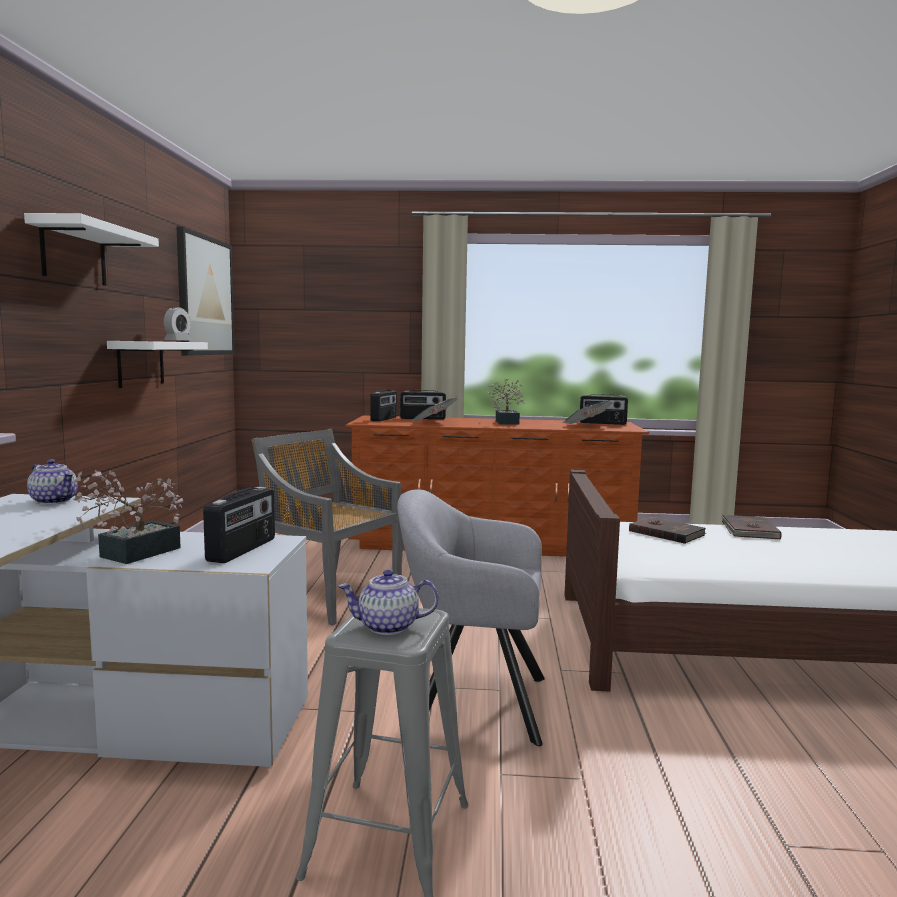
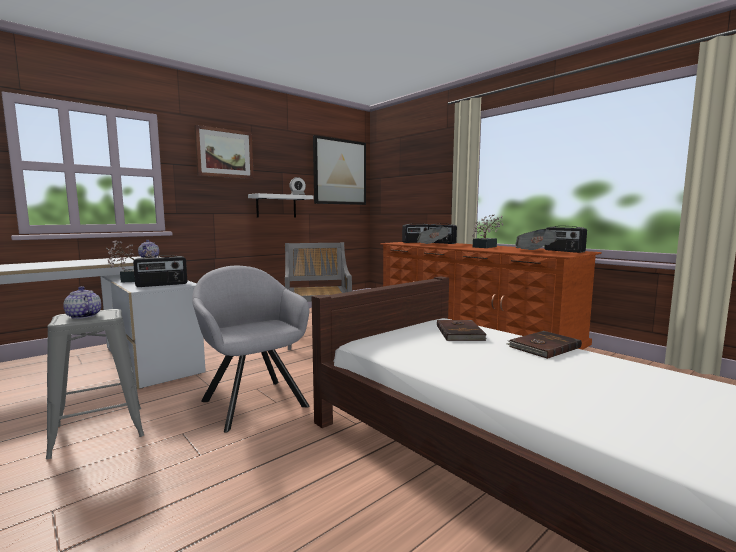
camera: 45 degrees right, 0 degrees up
(74, 254) = (224, 153): white shelf -> picture

